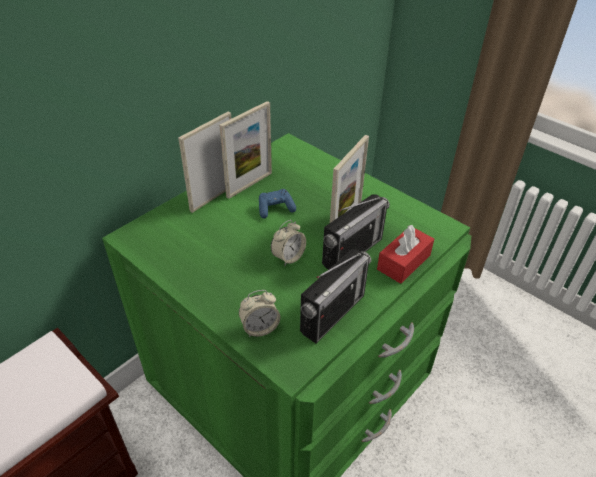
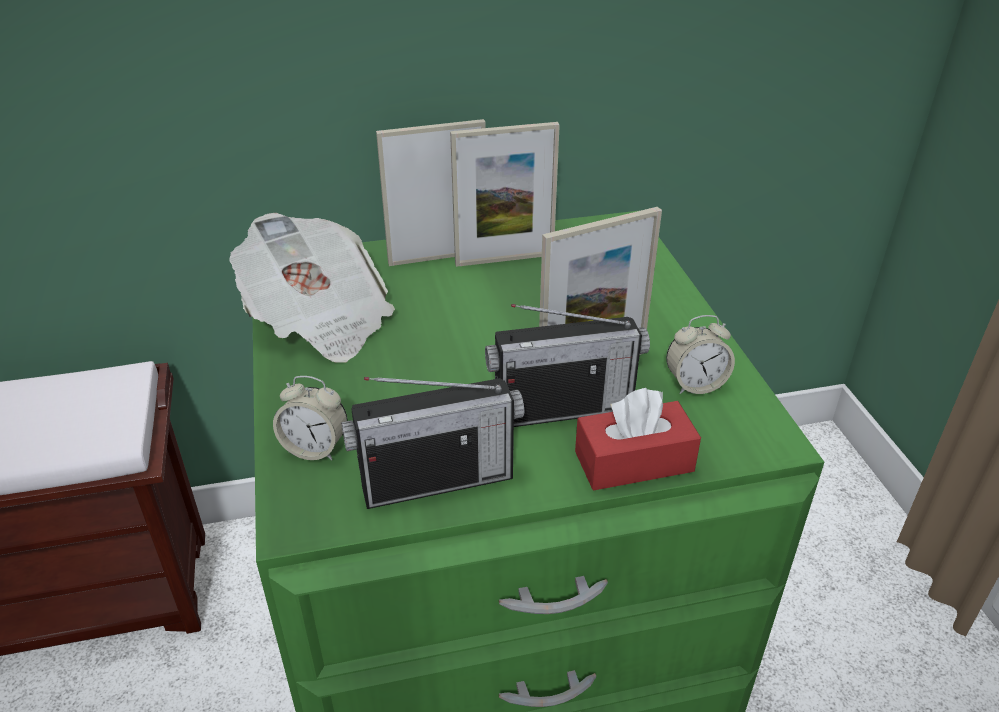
camera: 35 degrees right, 5 degrees down
(186, 259) = (319, 320): none -> newspaper
(275, 209) = (508, 304): blue game controller -> none
(288, 257) = (456, 374): alarm clock -> alarm clock (695, 384)

